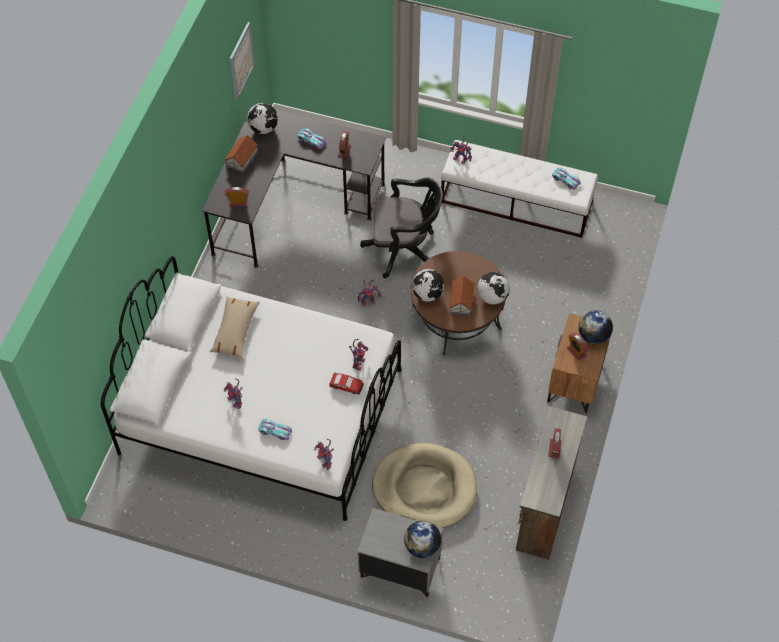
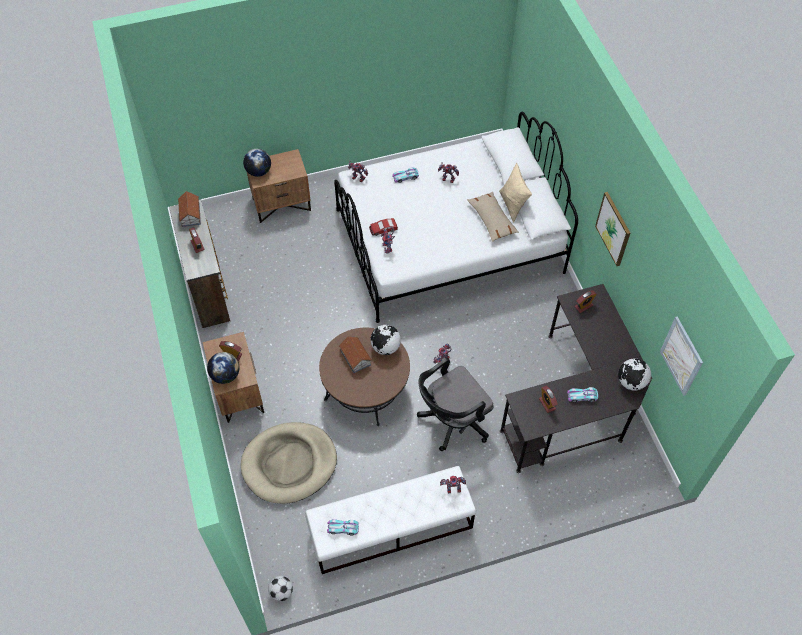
camera: 145 degrees right, 0 degrees up
(183, 174) = (613, 229): none -> picture
(201, 333) = (513, 205): none -> beige pillow
(242, 158) = (619, 344): toy house -> toy house (190, 214)
(399, 568) = (282, 204): grey nightstand -> brown nightstand
(424, 488) = (300, 256): beige dog bed -> beige dog bed (289, 464)
(492, 297) = (333, 375): globe -> none
(631, 209) = (281, 592): none -> football

